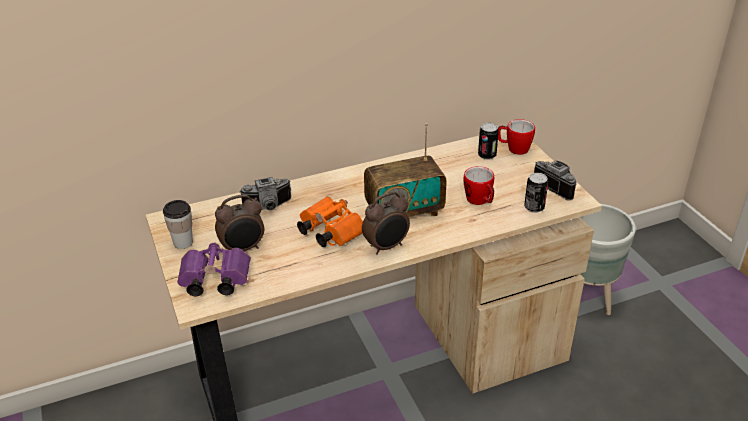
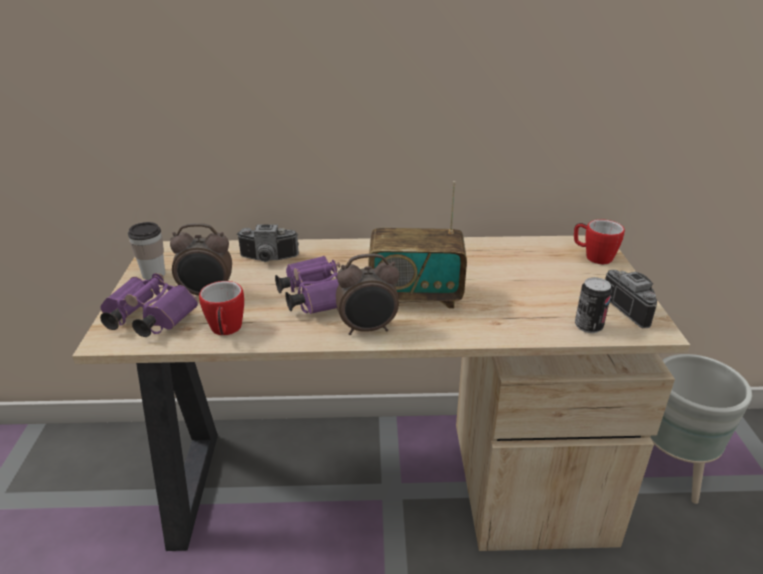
camera: 20 degrees right, 5 degrees down
(329, 232) = (313, 298): orange binoculars -> purple binoculars
(480, 201) = (518, 304): mug -> mug (226, 331)
(487, 155) = (554, 257): can -> none

